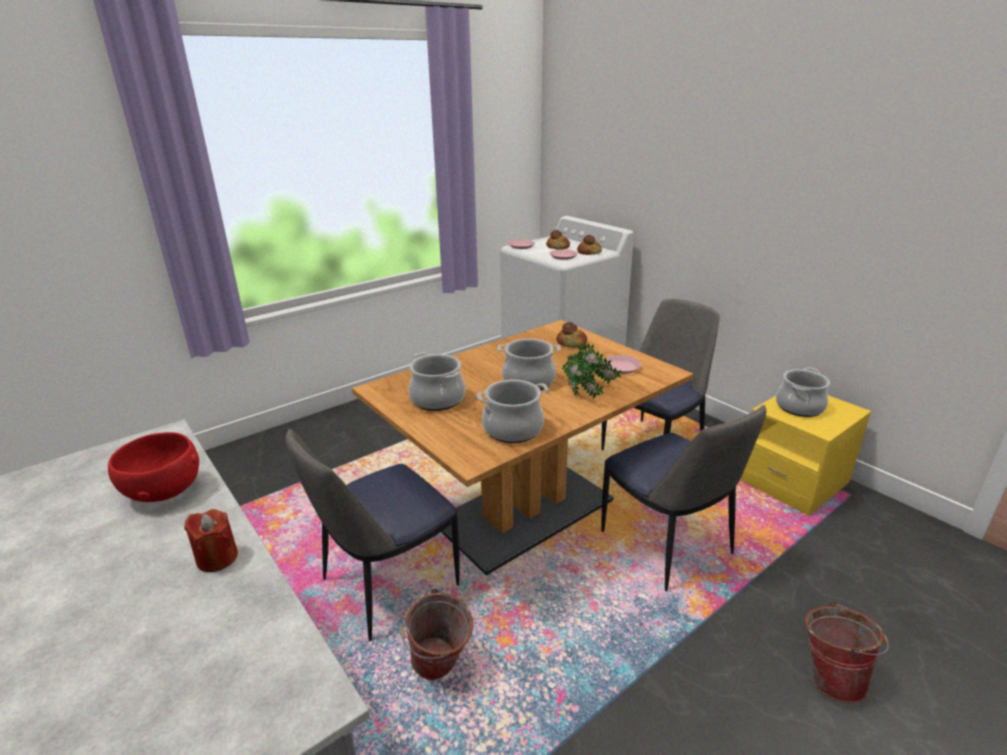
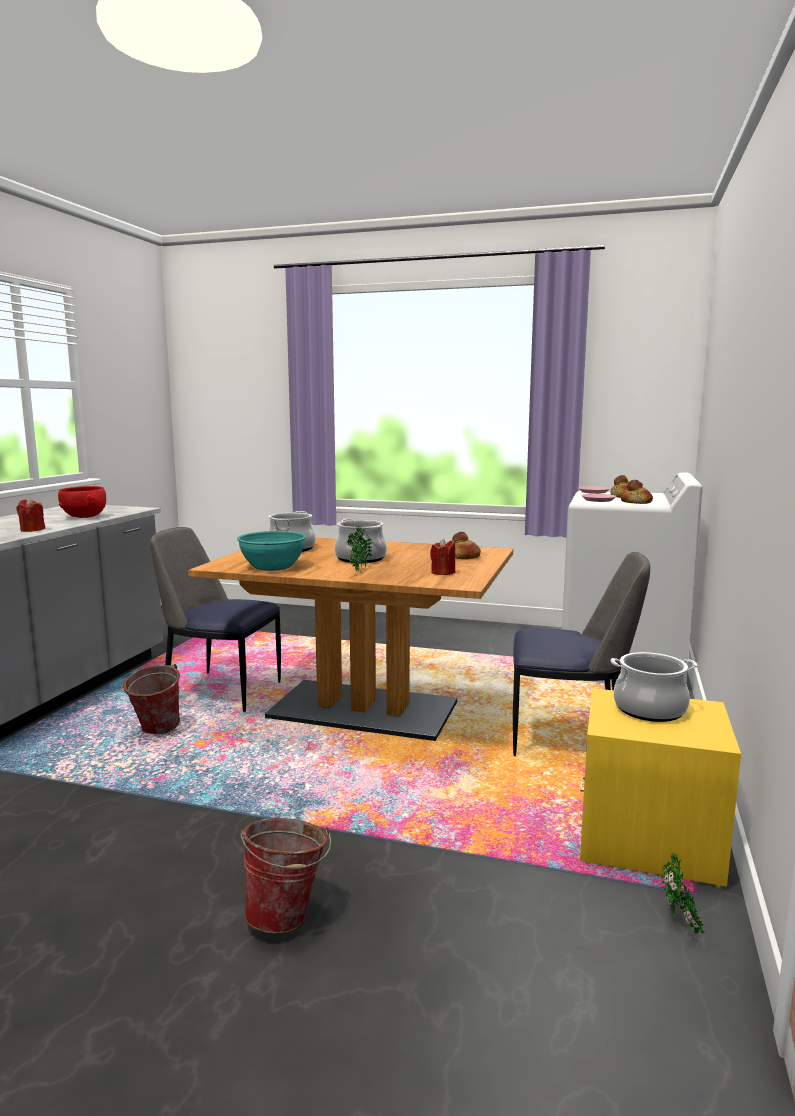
camera: 55 degrees right, 15 degrees down
(513, 429) = (273, 566): cooking pot -> turquoise bowl
(595, 384) = (390, 571): potted plant -> potted plant (679, 924)
(621, 367) = (443, 573): pink plate -> red candle
(667, 546) = (399, 784): chair -> none

